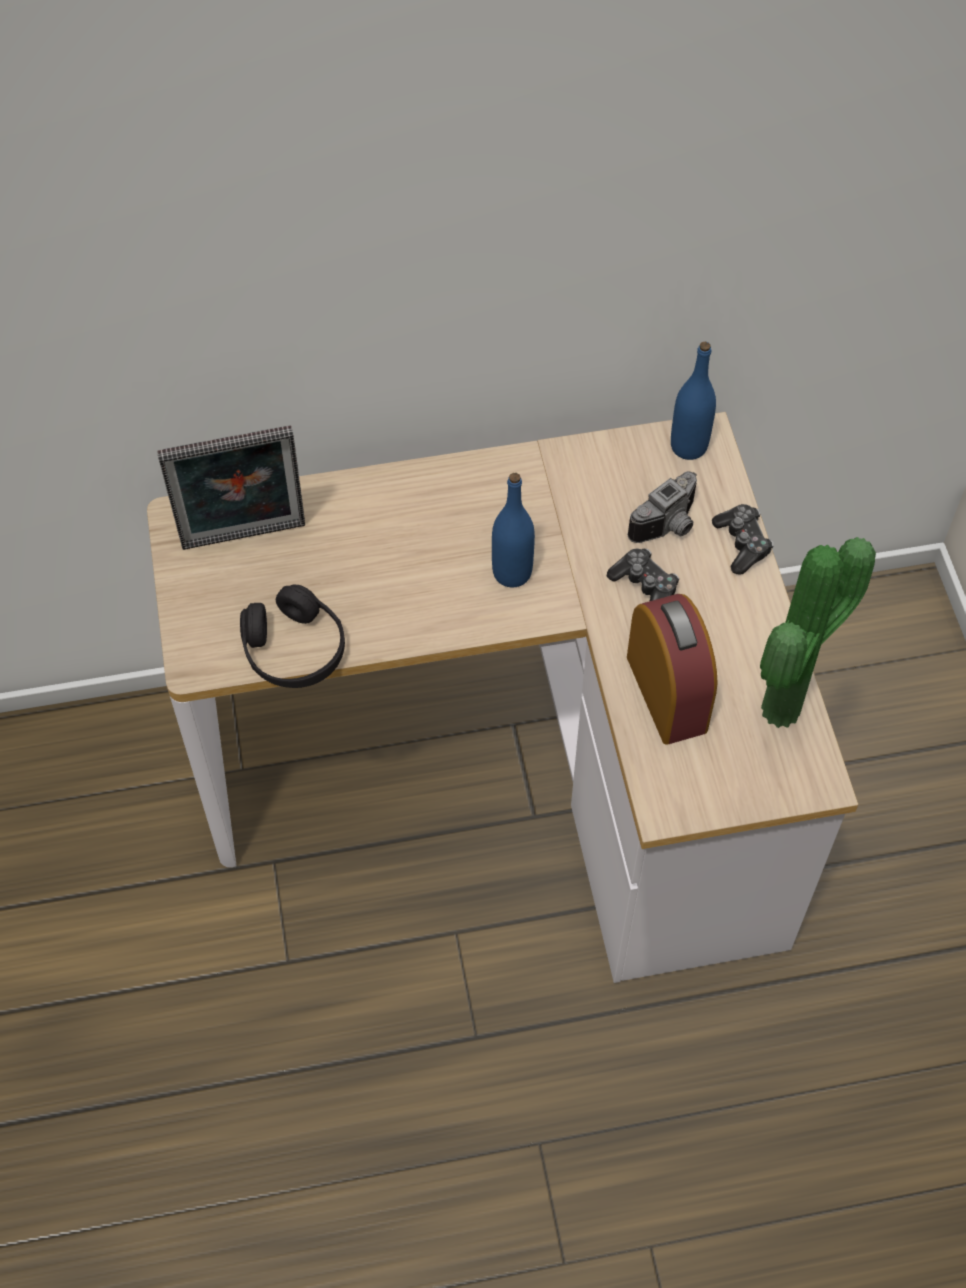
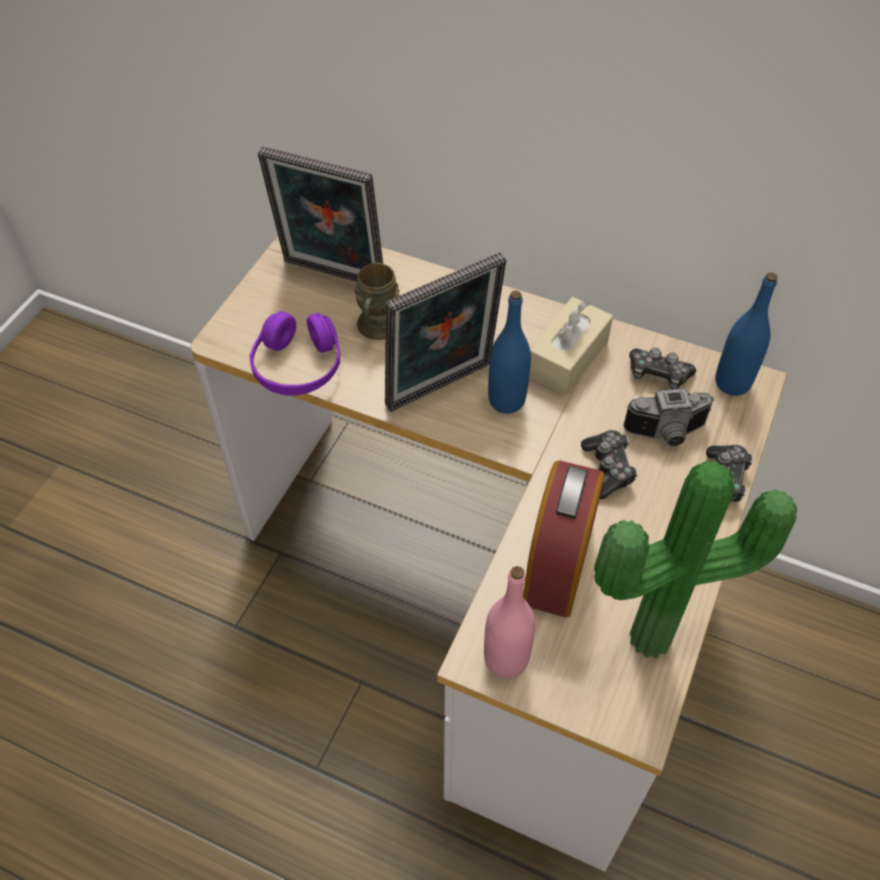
camera: 35 degrees right, 5 degrees down
(294, 650) = (298, 366): black headphones -> purple headphones
(337, 570) = (377, 330): none -> brown mug
(447, 595) = (442, 389): none -> picture frame
(533, 501) = (566, 358): none -> beige tissue box
(622, 473) = (658, 374): none -> game controller
(686, 796) = (506, 659): none -> pink bottle

